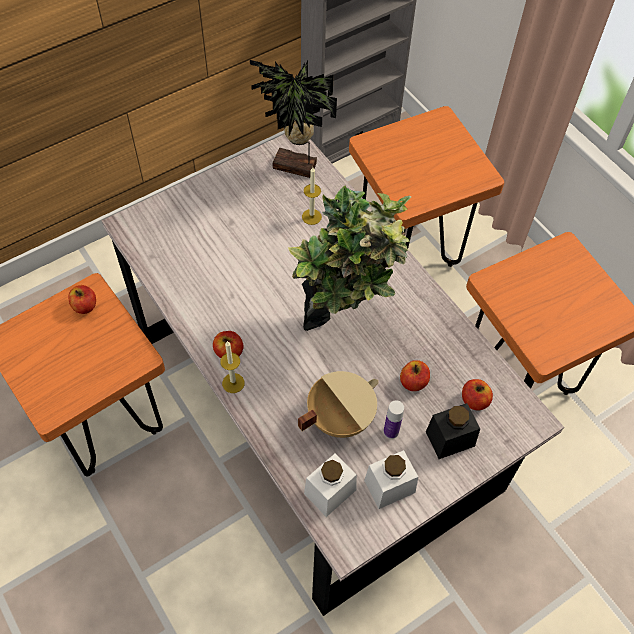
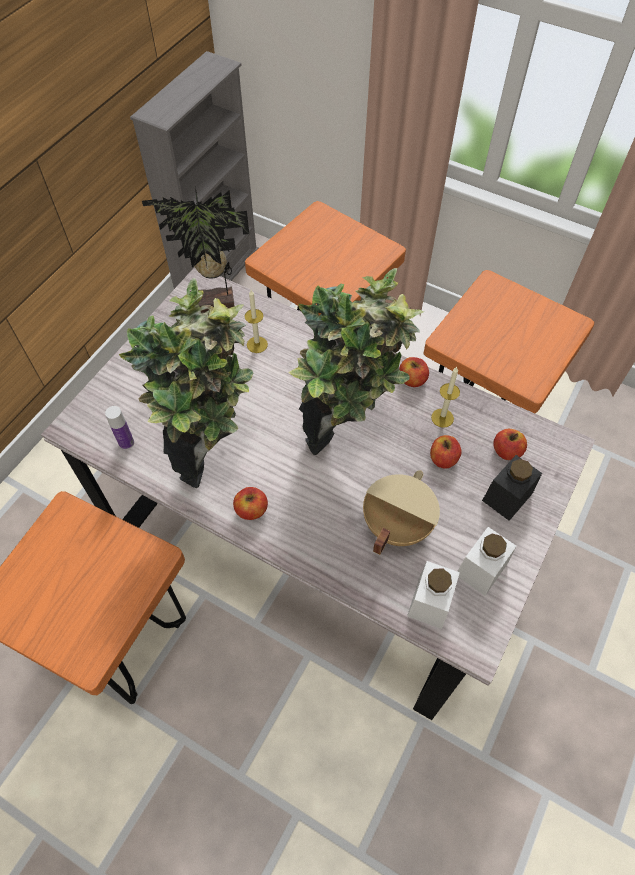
camera: 25 degrees left, 0 degrees up
(85, 306) = (66, 531): apple -> apple (412, 379)
(223, 289) = (210, 450): none -> potted plant
(233, 383) = (273, 539): candle -> candle (442, 418)
(391, 431) = (451, 515): bottle -> bottle (126, 443)

